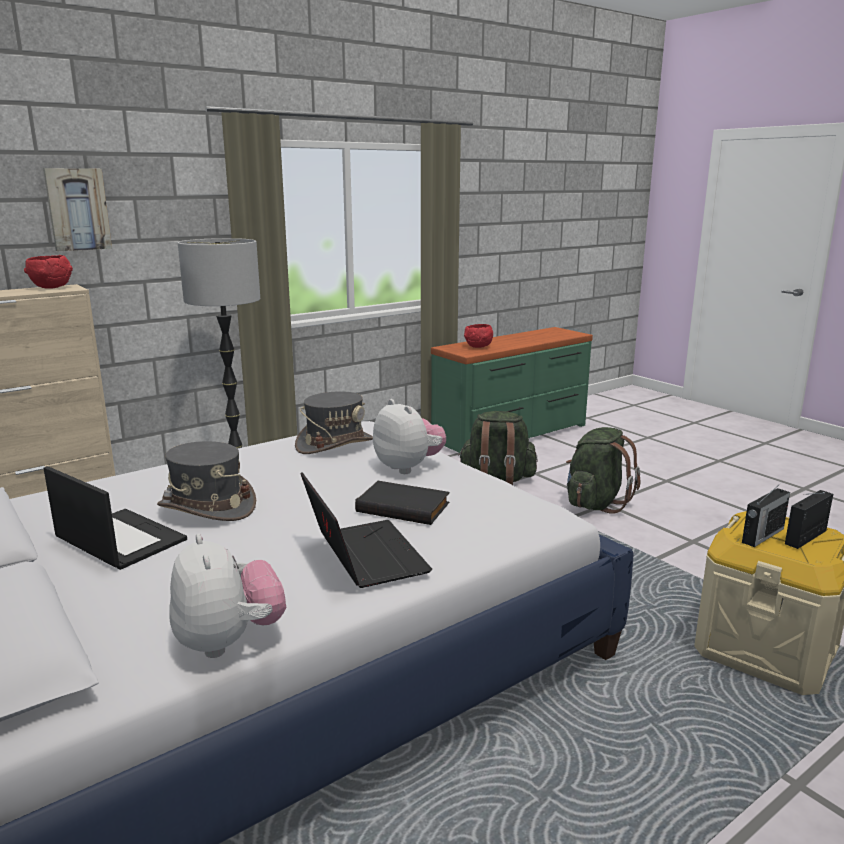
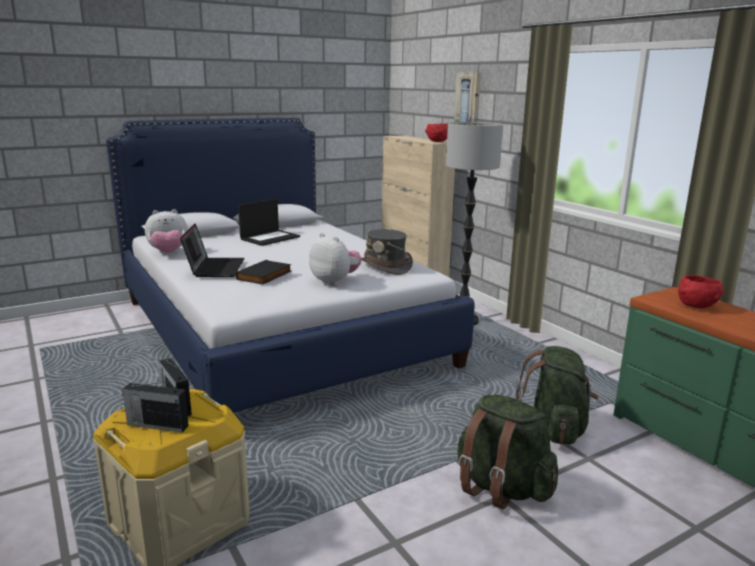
camera: 95 degrees right, 0 degrees up
(207, 507) = (295, 246): grey hat -> none
(363, 555) = (214, 268): laptop -> laptop turned 75 degrees counterclockwise
(408, 467) = (335, 282): plush toy -> plush toy turned 105 degrees counterclockwise
(806, 537) = (156, 425): radio -> radio turned 135 degrees clockwise

